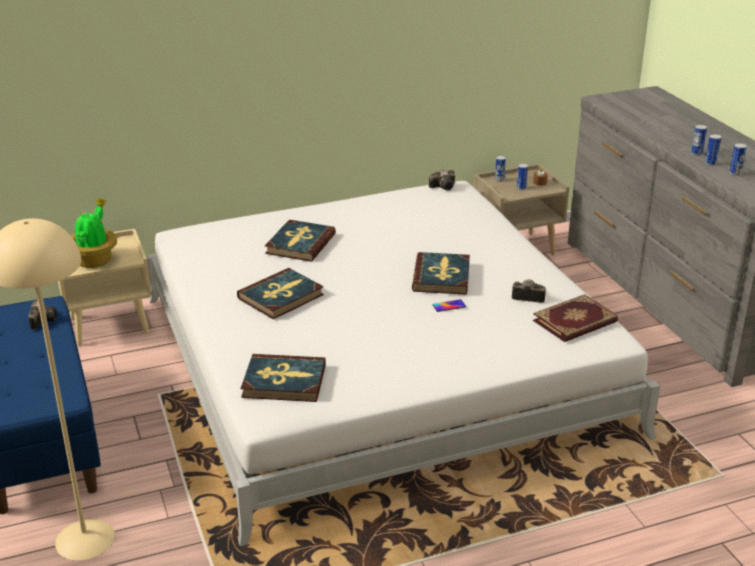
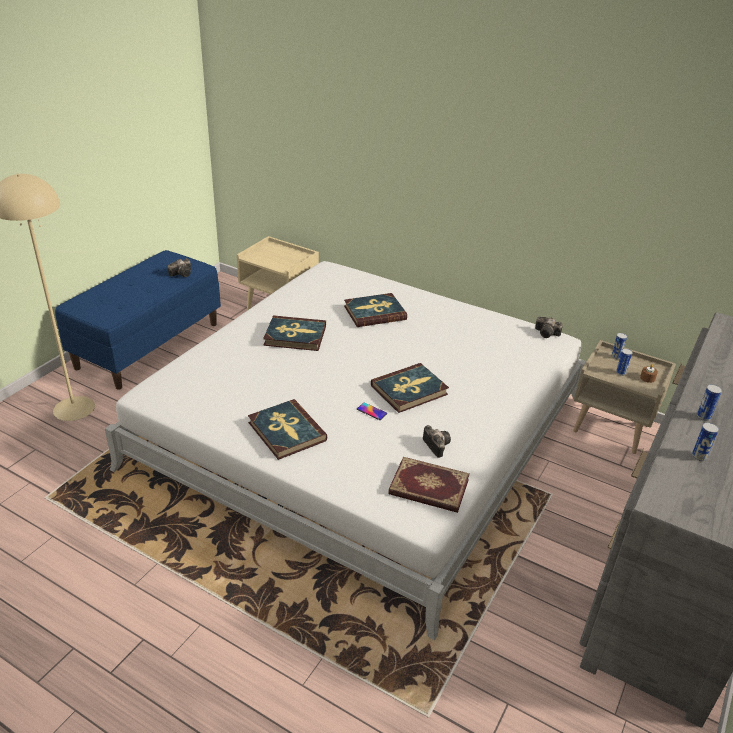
camera: 50 degrees right, 5 degrees up
(95, 260) = (270, 258): potted plant -> none
(284, 381) = (195, 383): book -> book (286, 431)
(710, 164) = (695, 433): can -> none

